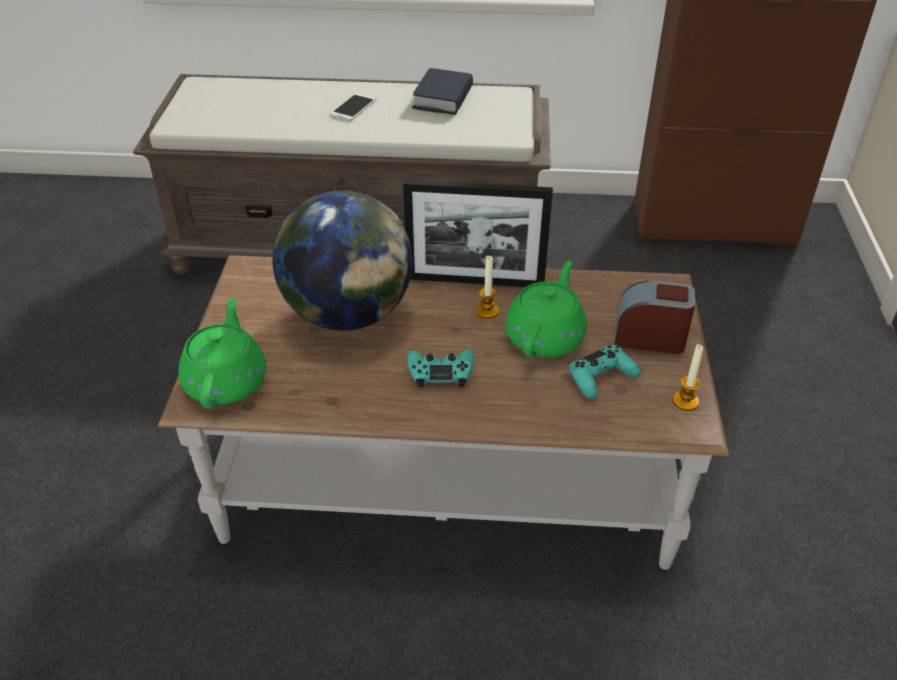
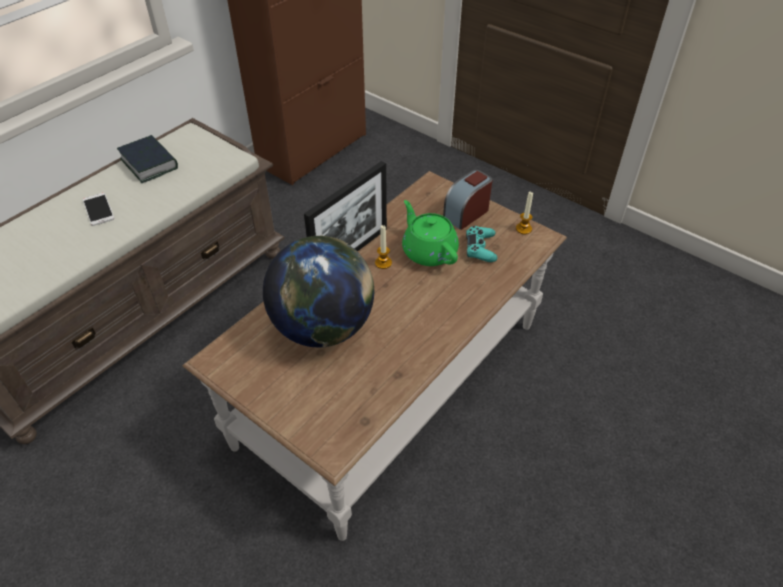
camera: 55 degrees left, 5 degrees up
(227, 381) = (329, 423): green teapot -> none
(440, 372) = (418, 311): turquoise game controller -> none

